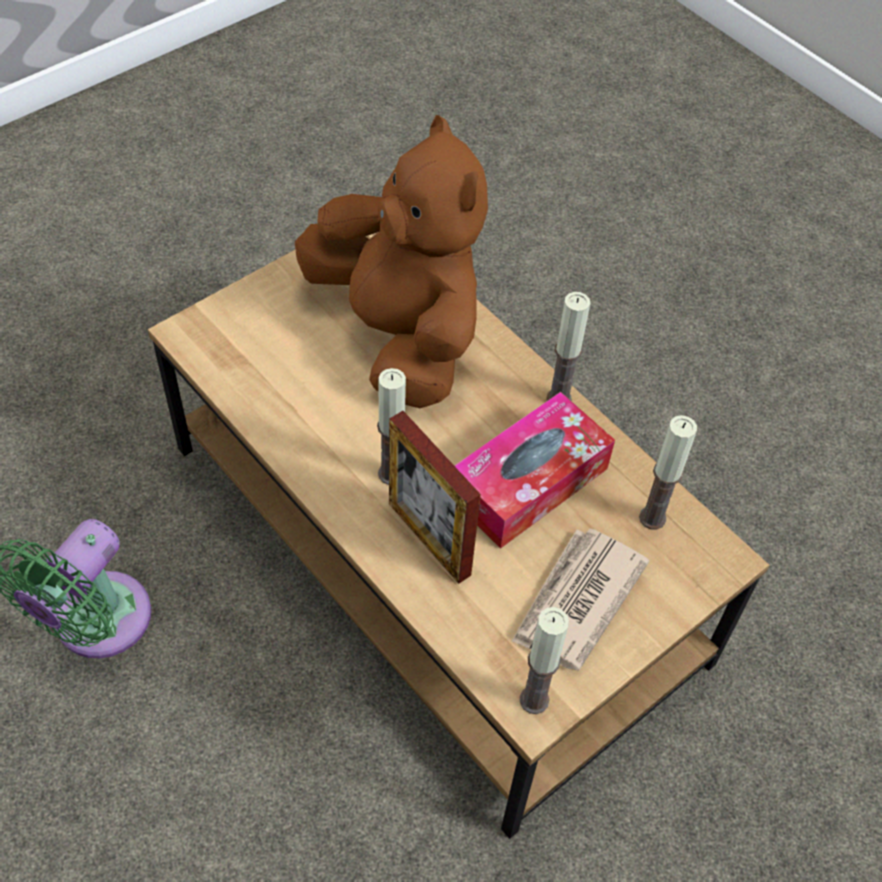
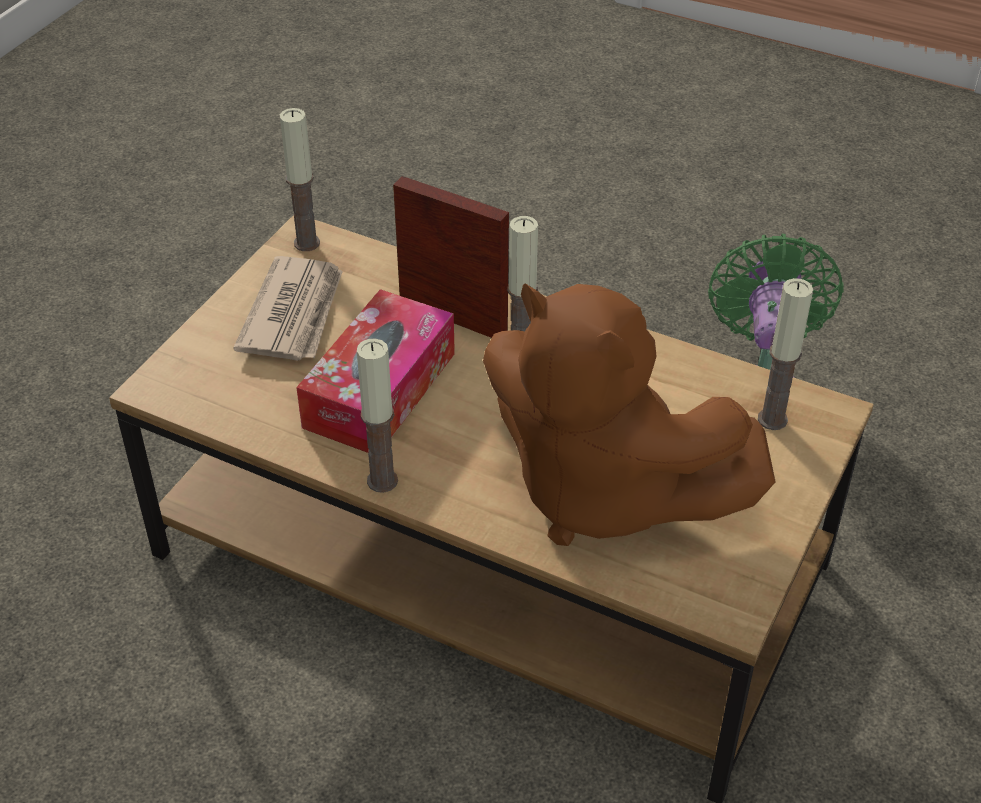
camera: 160 degrees right, 10 degrees down
(652, 517) = (240, 399): candle -> candle (772, 419)

